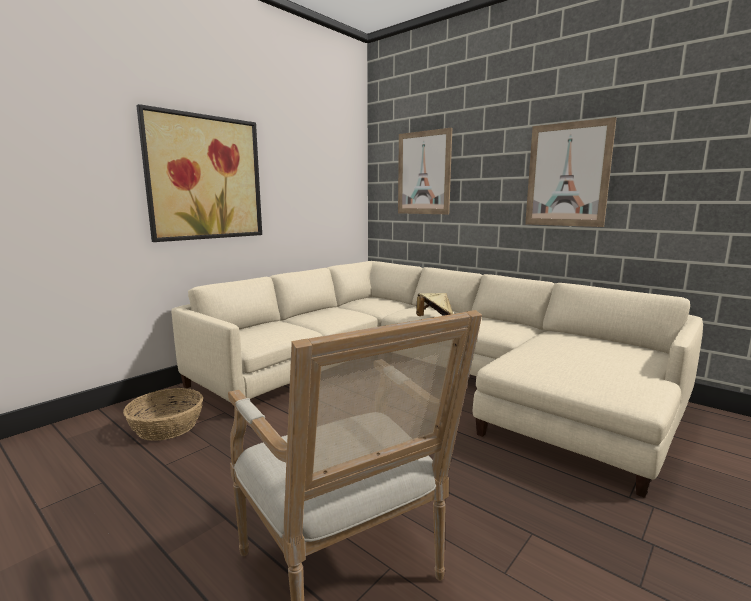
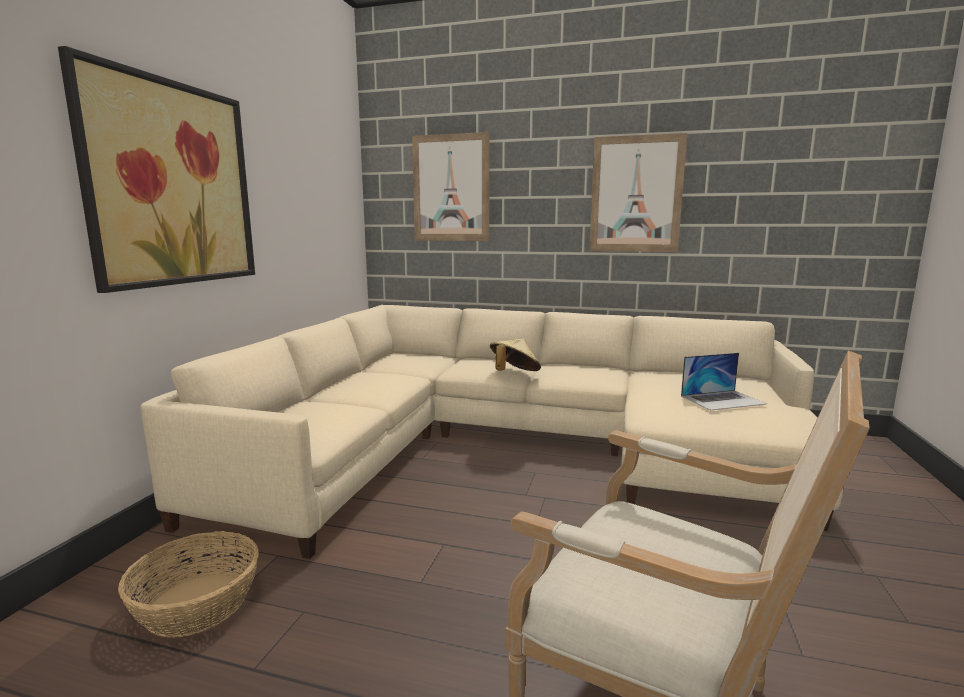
camera: 25 degrees left, 0 degrees up
(585, 362) = (723, 400): none -> laptop

